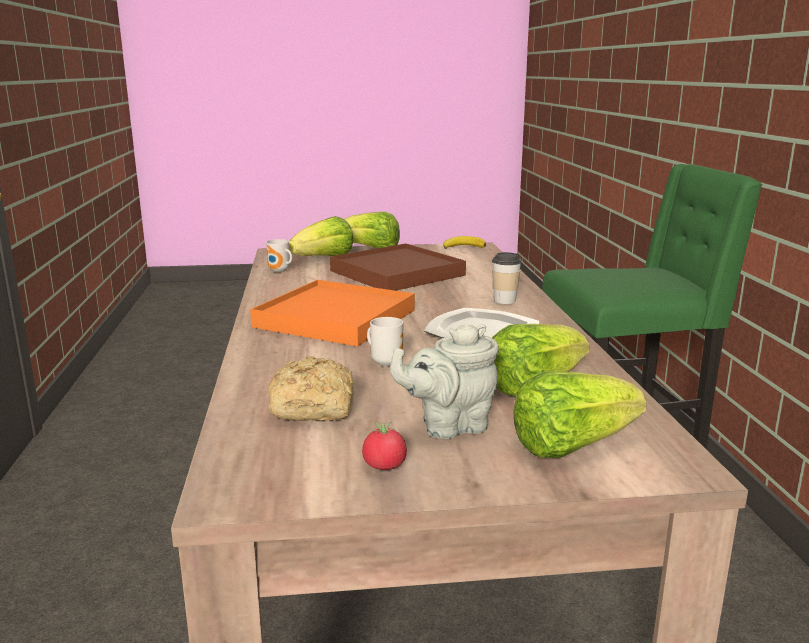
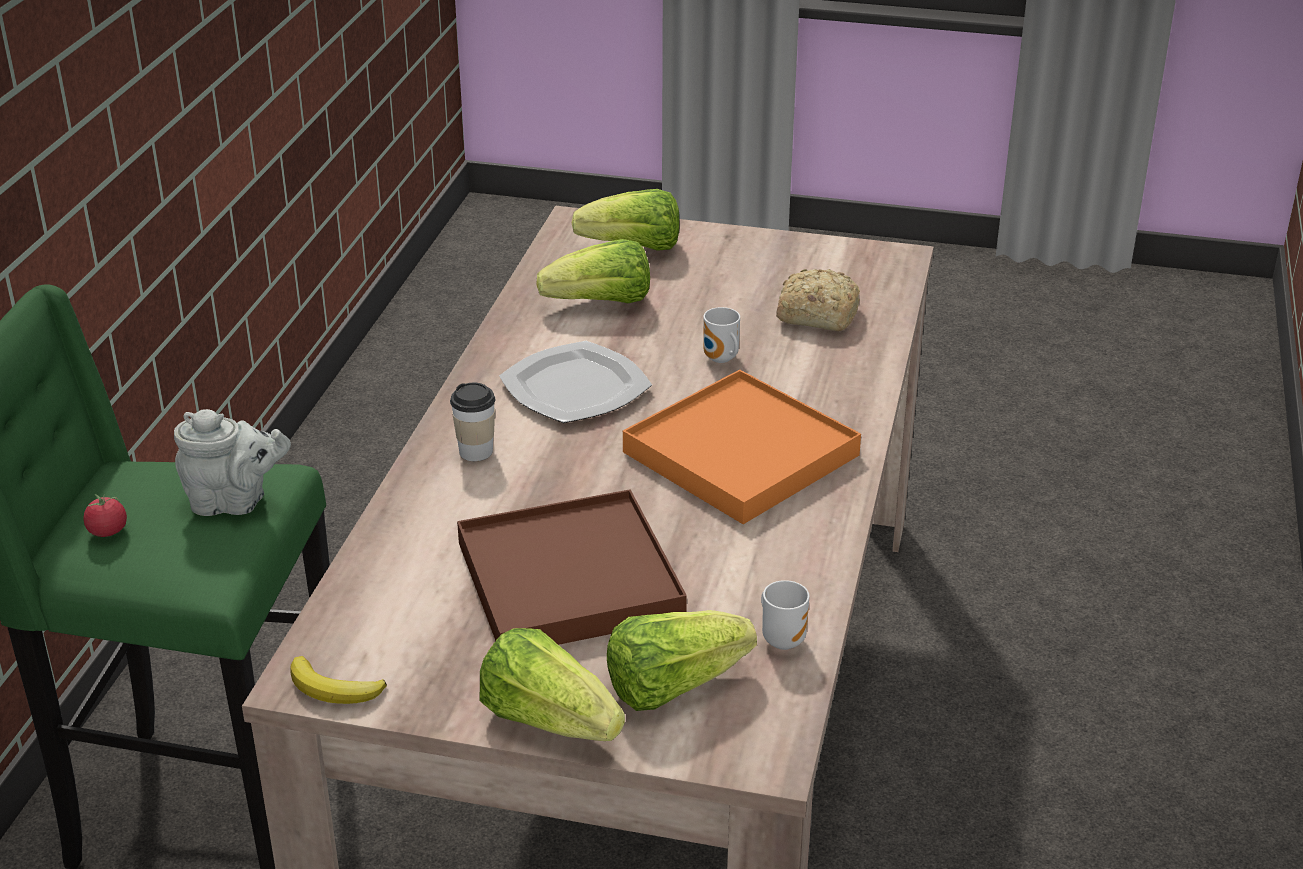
camera: 160 degrees left, 15 degrees up
(384, 466) = (782, 257): tomato -> tomato (108, 531)
(449, 426) = (711, 278): grey teapot -> grey teapot (234, 502)

